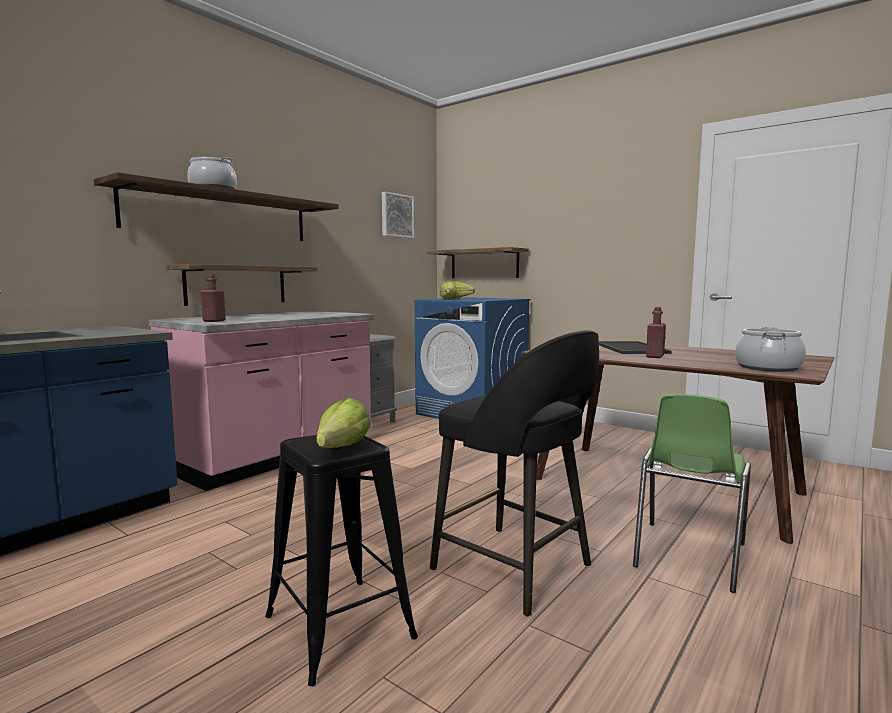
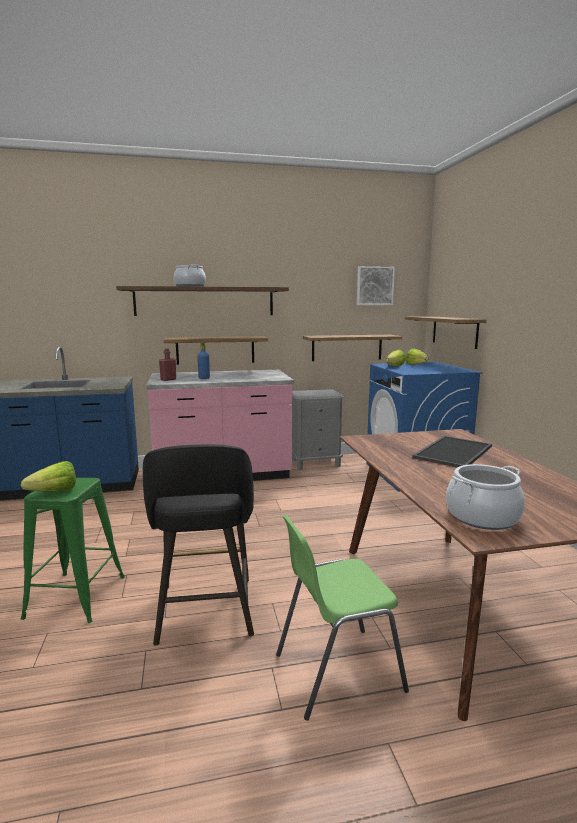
camera: 40 degrees right, 5 degrees up
(260, 318) = (204, 378): none -> blue bottle
(339, 627) = (76, 597): black stool -> green stool
(376, 284) = (347, 347): none -> shelf
(655, 356) = (429, 469): red bottle -> none

